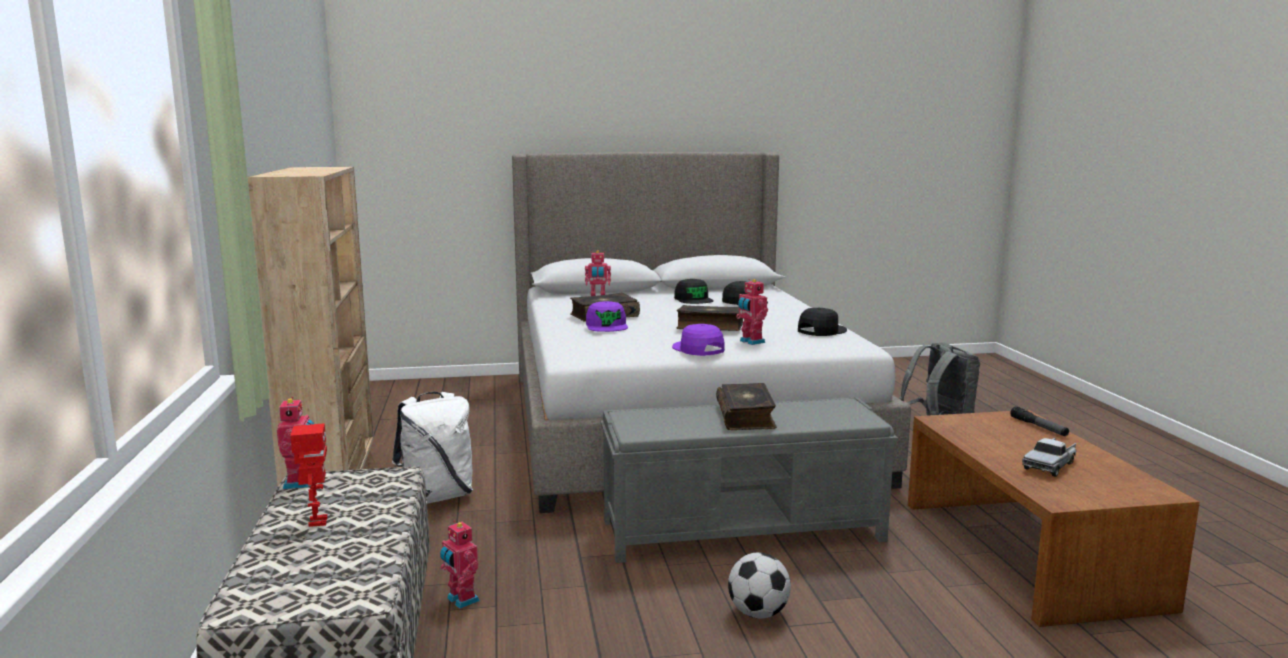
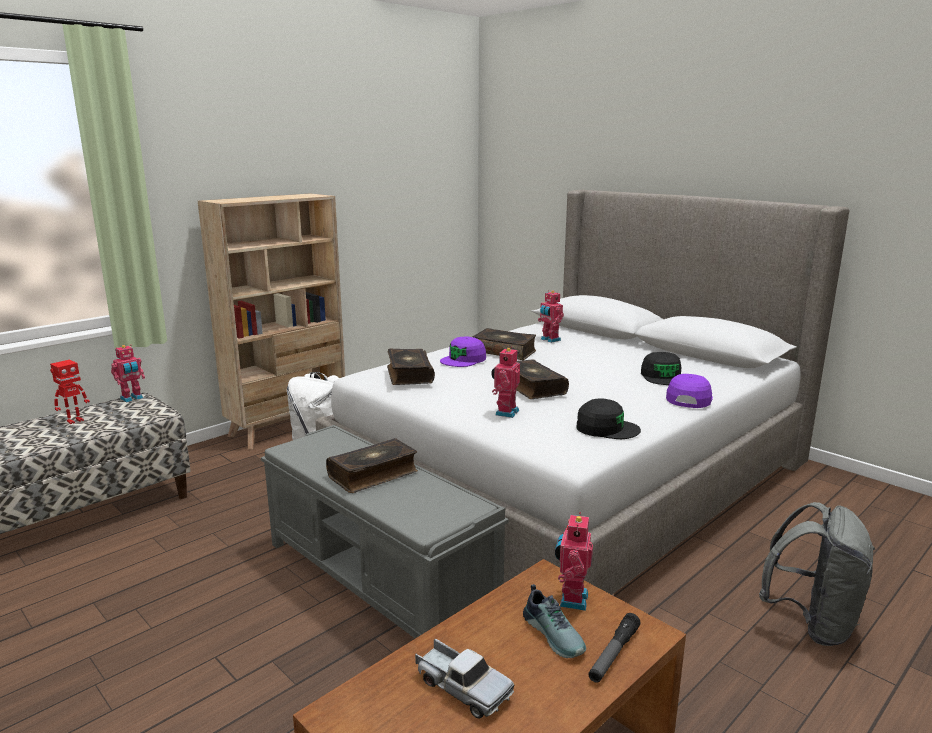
camera: 55 degrees right, 5 degrees up
(461, 600) = (180, 513): toy robot -> toy robot (571, 599)
(614, 344) = (409, 375): none -> book
(693, 299) = (632, 360): black cap -> none
(698, 349) = (445, 401): purple cap -> purple cap (689, 398)
(757, 613) = (227, 634): football -> none
(1008, 433) = (555, 634): none -> shoe
(1050, 465) = (462, 687): toy truck -> toy truck turned 150 degrees counterclockwise

